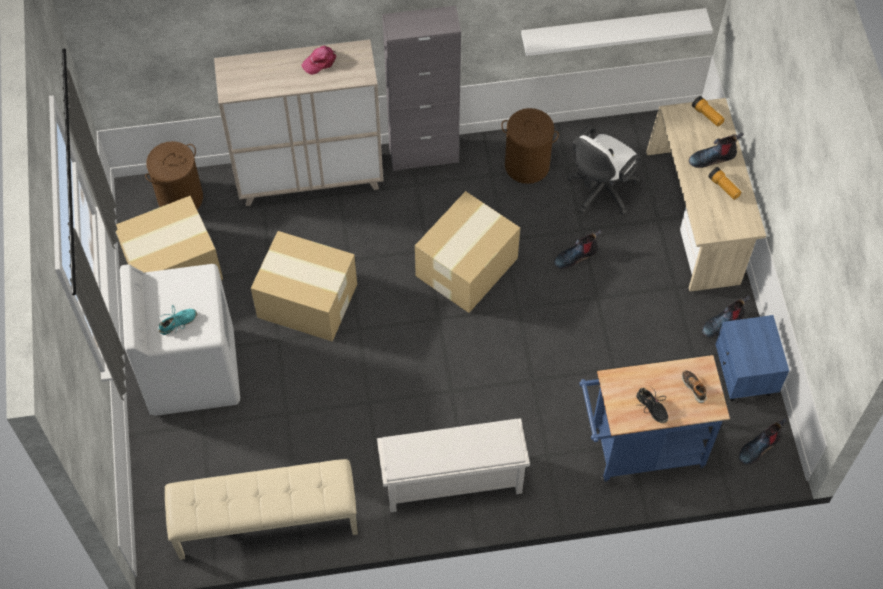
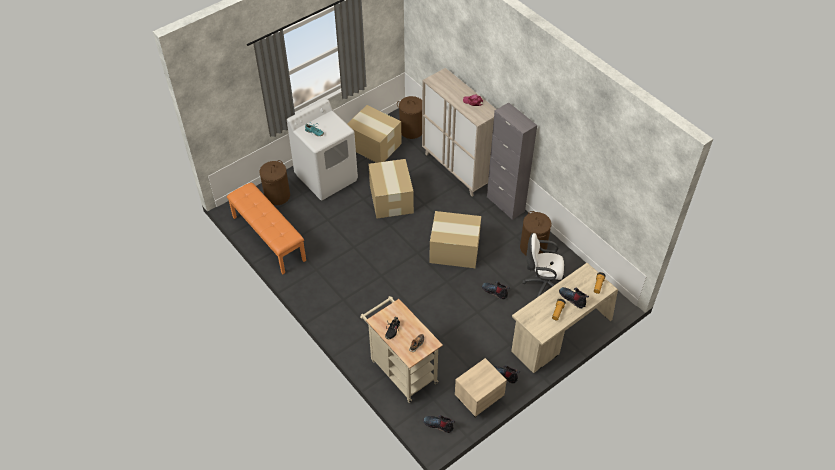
camera: 60 degrees right, 10 degrees down
(180, 467) = (277, 196): none -> brown laundry basket
(266, 523) = (268, 238): beige bench -> orange bench
(451, 483) = (331, 298): white shoe rack -> none
(612, 29) = (601, 208): white shelf -> none
(639, 449) = (401, 369): blue cart -> beige cart
(744, 375) = (478, 399): blue nightstand -> beige nightstand

